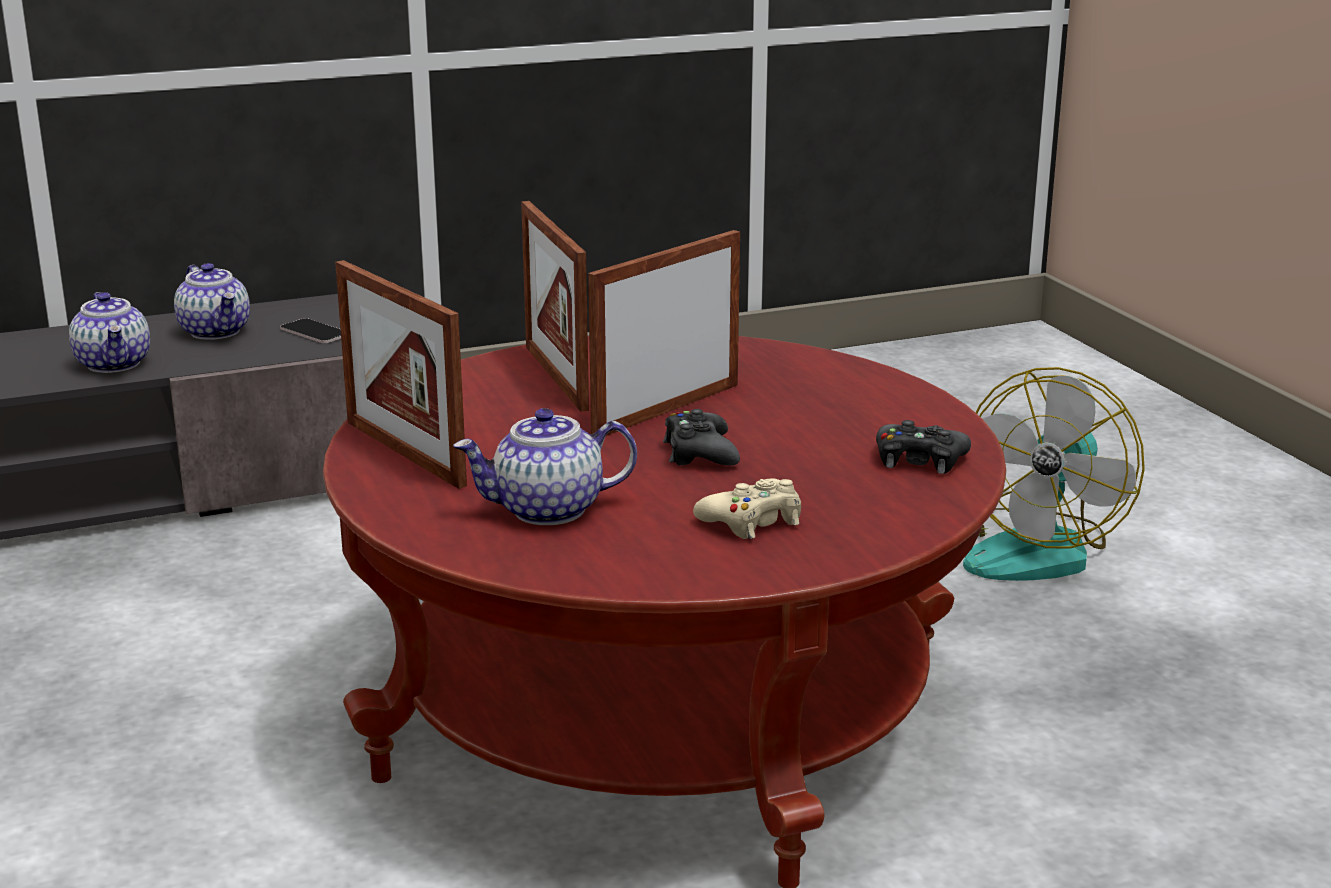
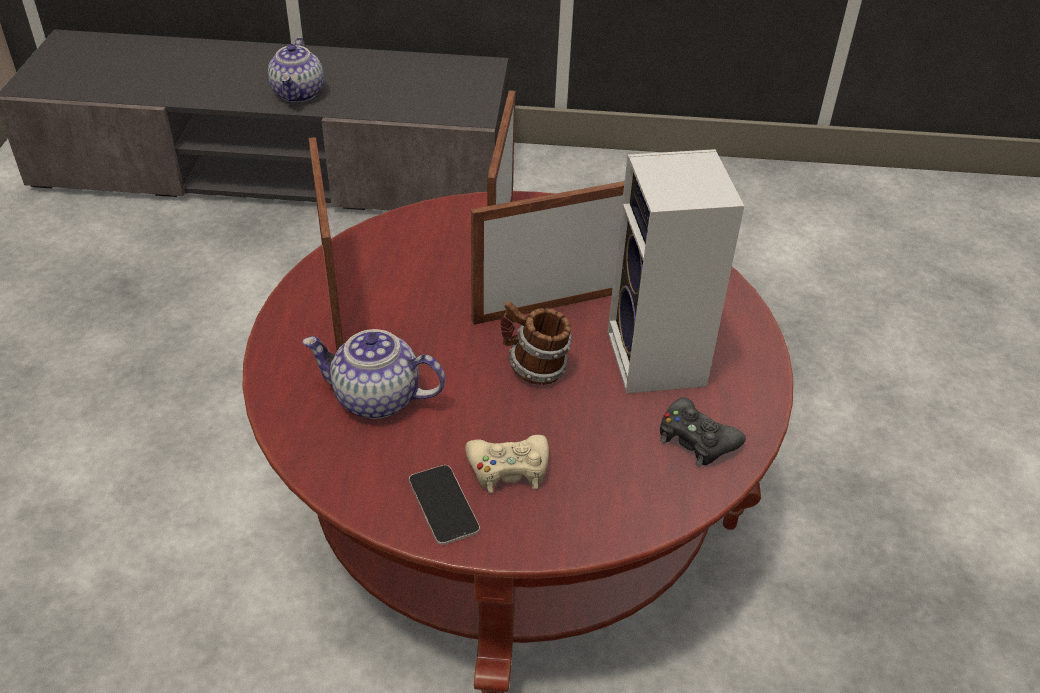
camera: 25 degrees right, 20 degrees up
(216, 332) = (382, 77): teapot -> none
(314, 332) = (444, 95): phone -> phone (443, 505)
(699, 453) = (534, 368): black game controller -> mug
(825, 421) = (659, 361): none -> speaker
(1037, 549) = (904, 438): fan -> none

